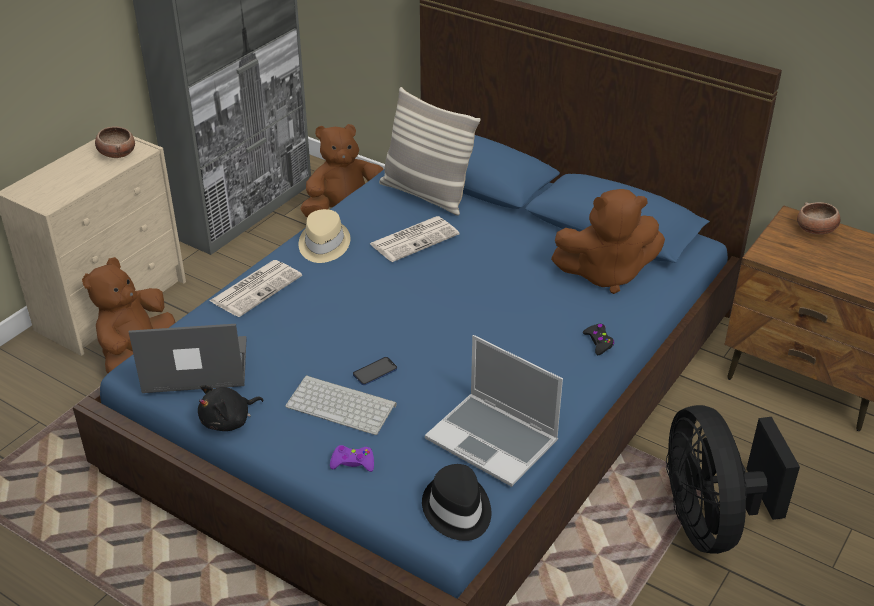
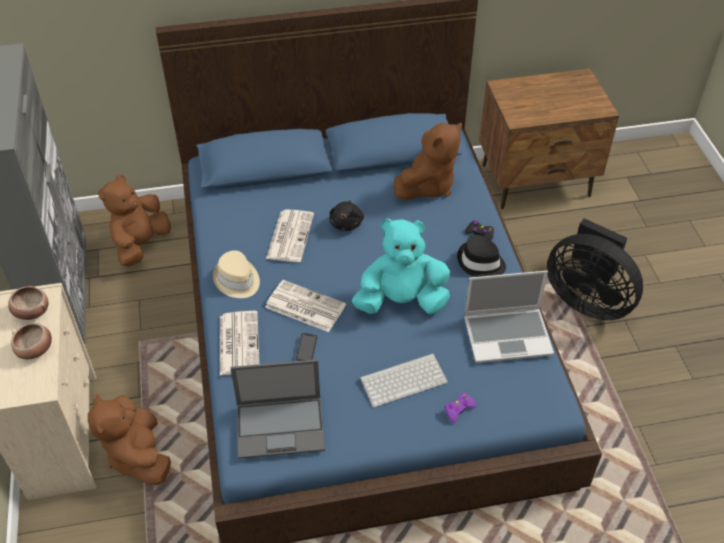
camera: 45 degrees left, 10 degrees up
(194, 366) = (281, 426): laptop -> laptop turned 135 degrees counterclockwise
(229, 421) = (354, 444): black plush toy -> black plush toy (346, 223)
(344, 295) = (304, 306): none -> newspaper
(375, 372) = (391, 344): phone -> phone (306, 348)
(426, 194) = (251, 198): pillow -> none
(435, 347) = (401, 301): none -> turquoise plush toy
(457, 510) = (545, 391): black hat -> black hat (480, 263)
(816, 230) = (521, 88): bowl -> bowl (35, 349)

